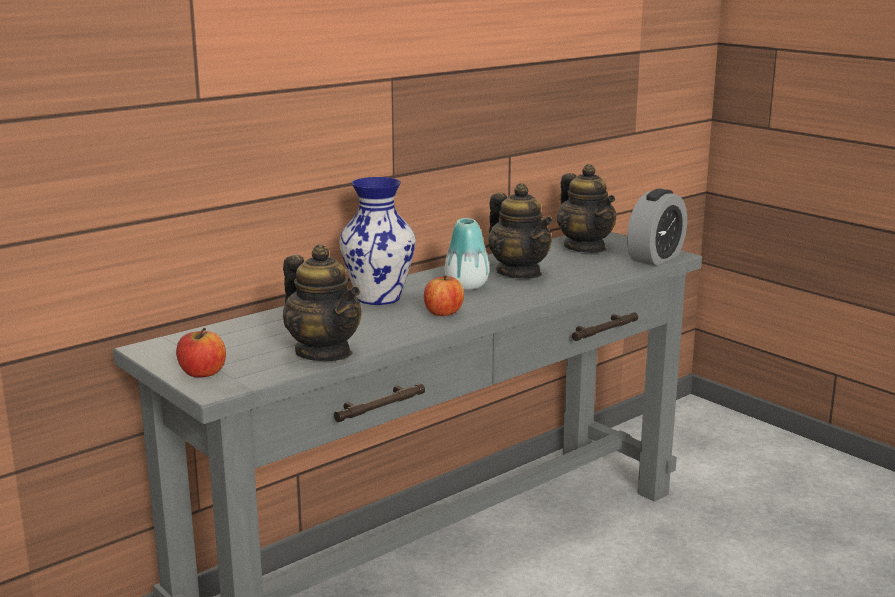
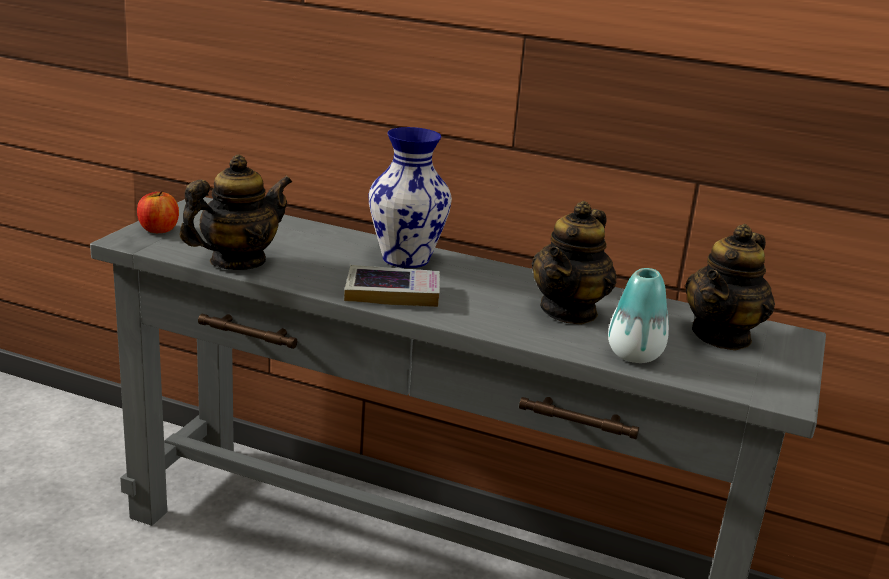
camera: 60 degrees right, 5 degrees up
(324, 352) = (237, 262): teapot -> teapot turned 150 degrees counterclockwise
(443, 313) = (393, 293): apple -> book
(466, 286) = (490, 291): vase -> vase (634, 355)
(655, 258) = (750, 386): alarm clock -> none

